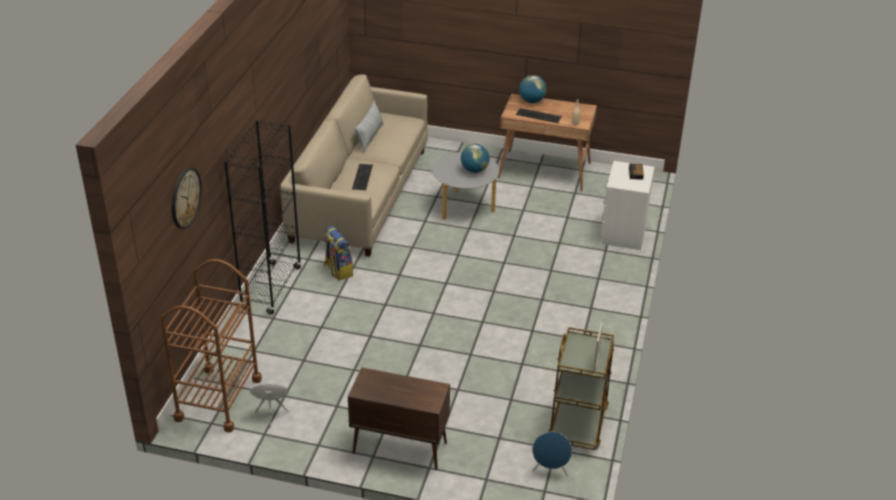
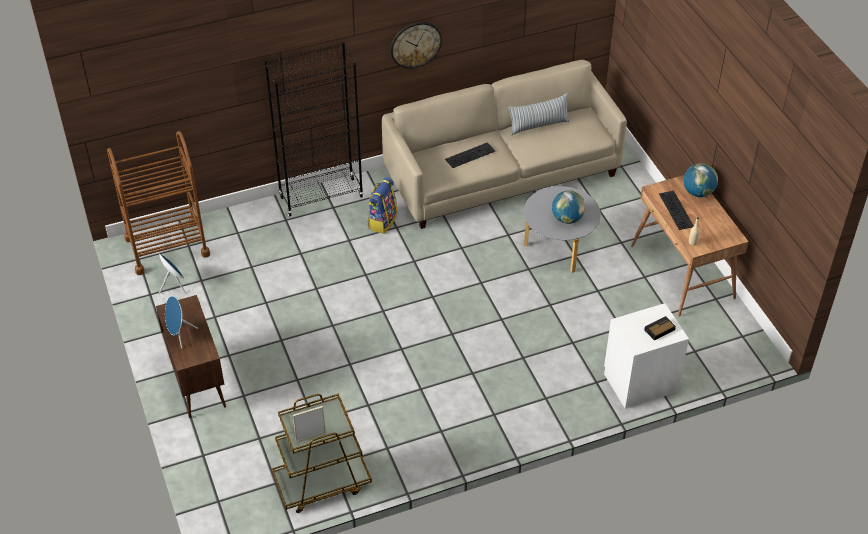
camera: 55 degrees right, 10 degrees up
(185, 197) = (184, 70): wall clock -> wall clock (415, 44)
(550, 470) = (246, 493): blue speaker -> blue speaker (179, 335)

